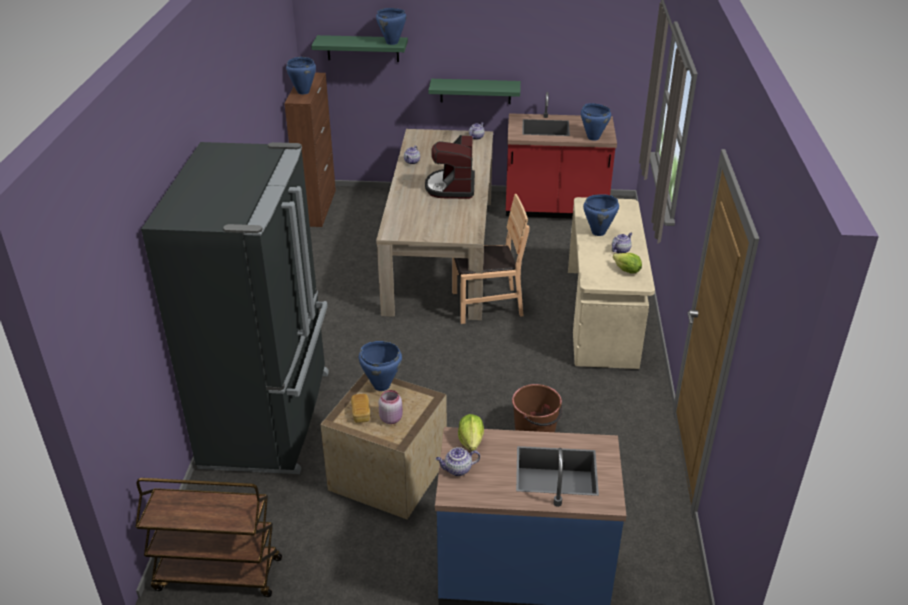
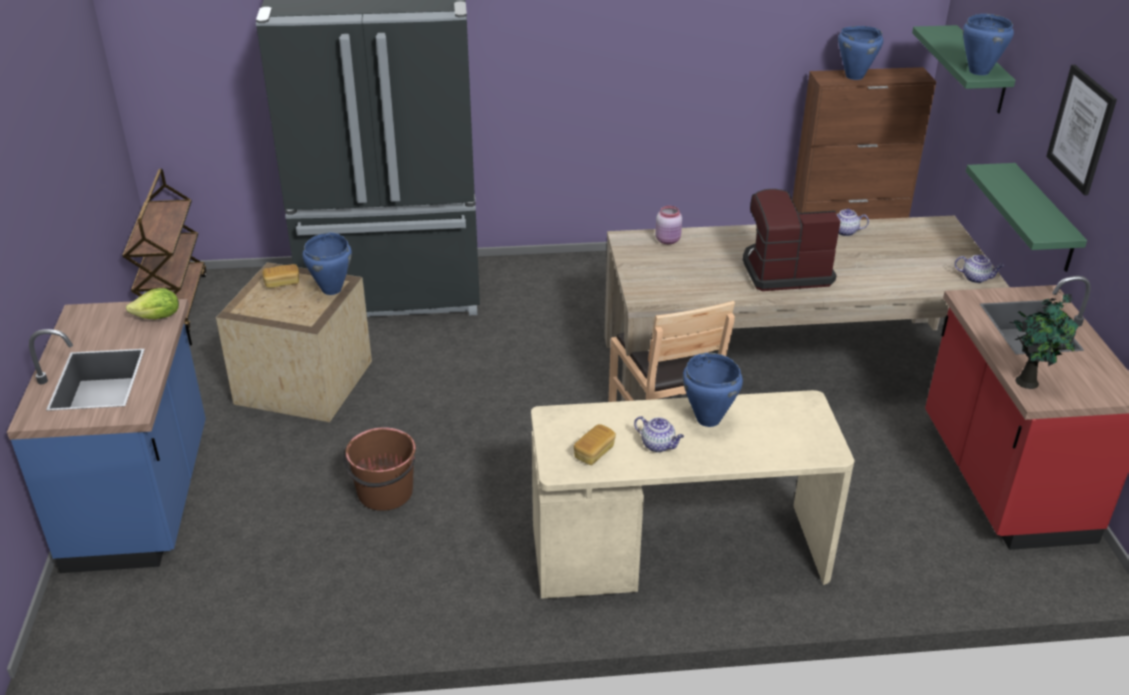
camera: 80 degrees right, 0 degrees up
(391, 418) = (273, 302): pink jar -> pink jar (668, 240)
(457, 469) = (114, 313): teapot -> none
(488, 34) = (1081, 129): none -> picture
(593, 137) = (1029, 382): blue cooking pot -> potted plant
(627, 271) = (594, 452): lettuce -> bread

